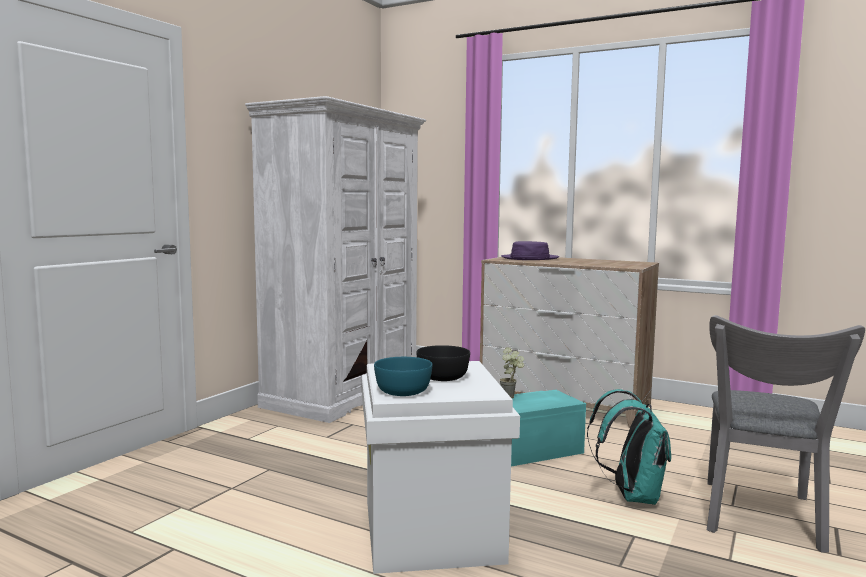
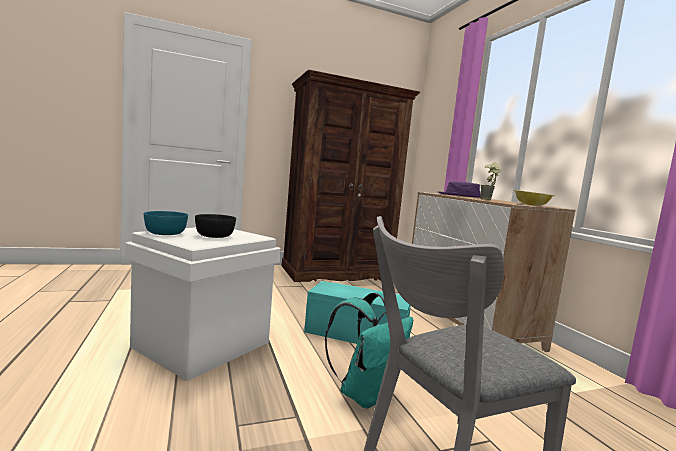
camera: 40 degrees right, 0 degrees up
(344, 393) = (336, 273): white wardrobe -> brown wardrobe
(511, 397) = (363, 290): potted plant -> potted plant (488, 200)
(634, 264) = (531, 205): none -> bowl

